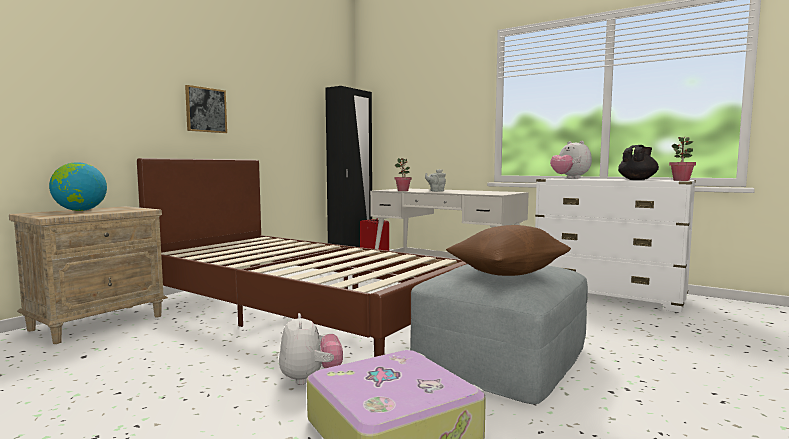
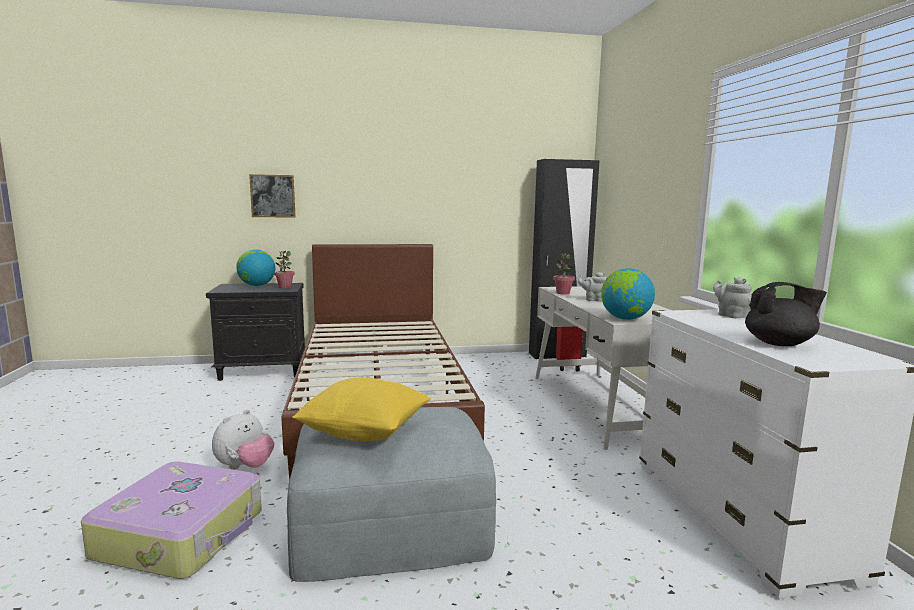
camera: 45 degrees right, 5 degrees up
(98, 322) = (263, 371): beige nightstand -> black nightstand
(206, 110) = (383, 198): picture -> picture (273, 196)
(494, 193) = (625, 319): none -> globe
(507, 273) = (364, 433): brown pillow -> yellow pillow
(570, 178) = (730, 315): plush toy -> grey teapot
(681, 180) = (834, 364): potted plant -> potted plant (285, 287)

